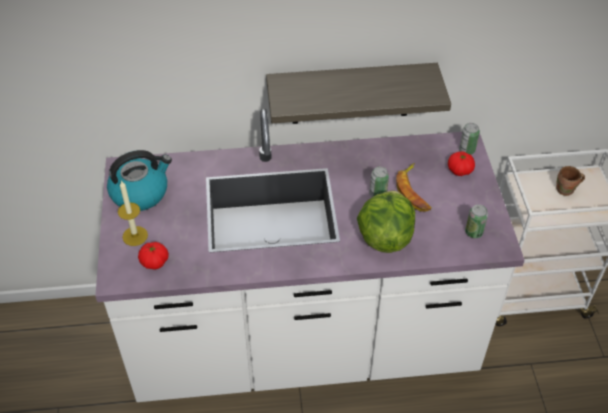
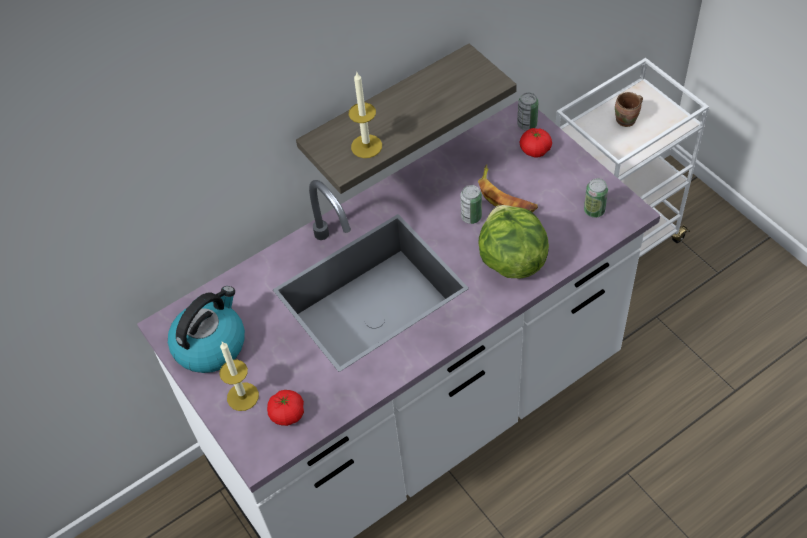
camera: 25 degrees left, 5 degrees up
(310, 98) = (366, 146): none -> candle

